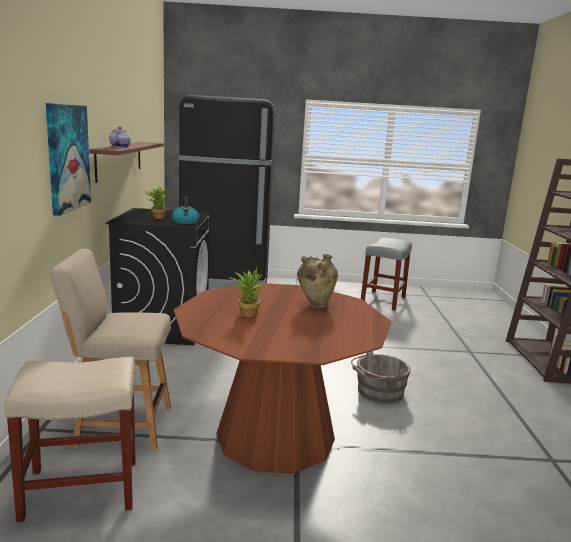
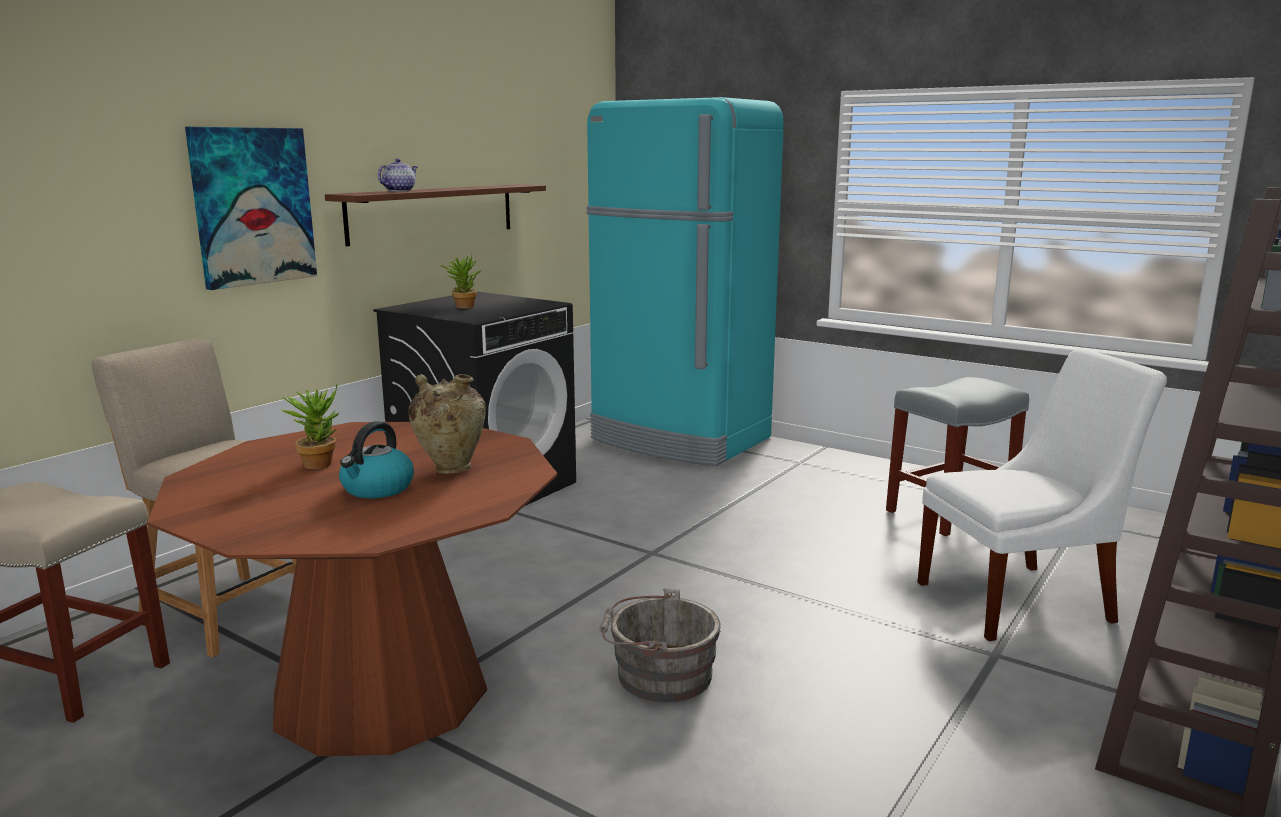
camera: 35 degrees right, 0 degrees up
(185, 222) = (485, 315): kettle -> kettle (377, 489)
(226, 284) = (680, 439): black fridge -> turquoise fridge
(451, 330) = (1022, 601): none -> white chair

